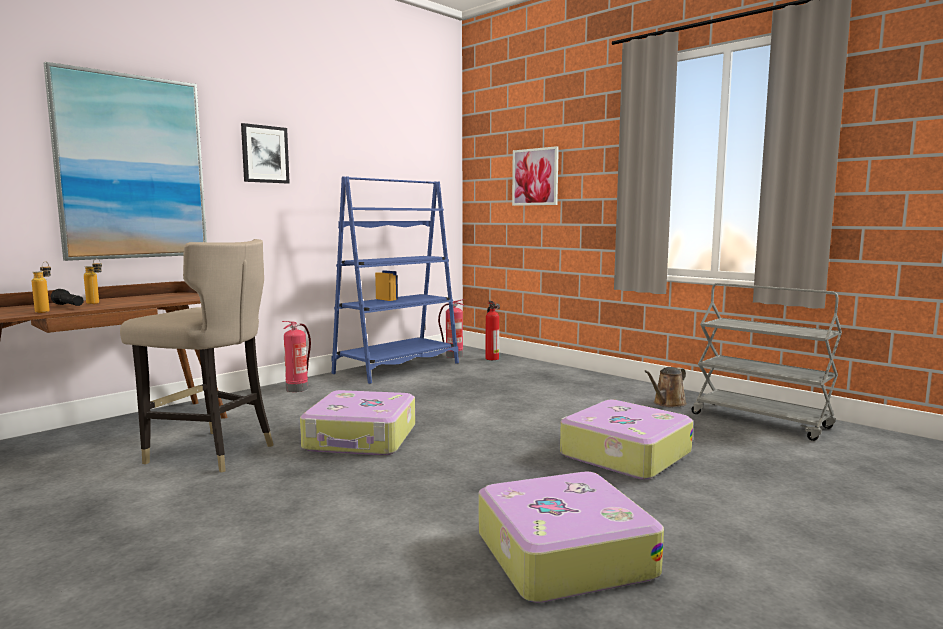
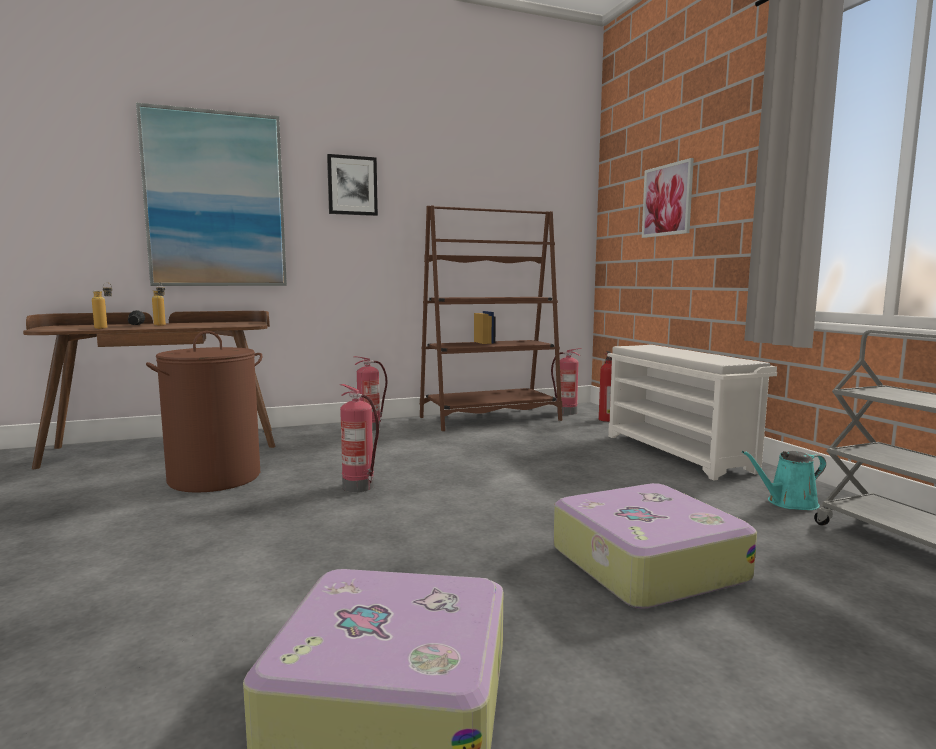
camera: 25 degrees right, 0 degrees up
(211, 452) = (214, 478): beige stool -> brown laundry basket
(361, 438) = (360, 487): suitcase -> fire extinguisher
(397, 368) = (490, 419): blue bookcase -> brown bookcase
(570, 379) = (678, 453): none -> white shoe rack
(667, 403) = (788, 503): brown watering can -> turquoise watering can

